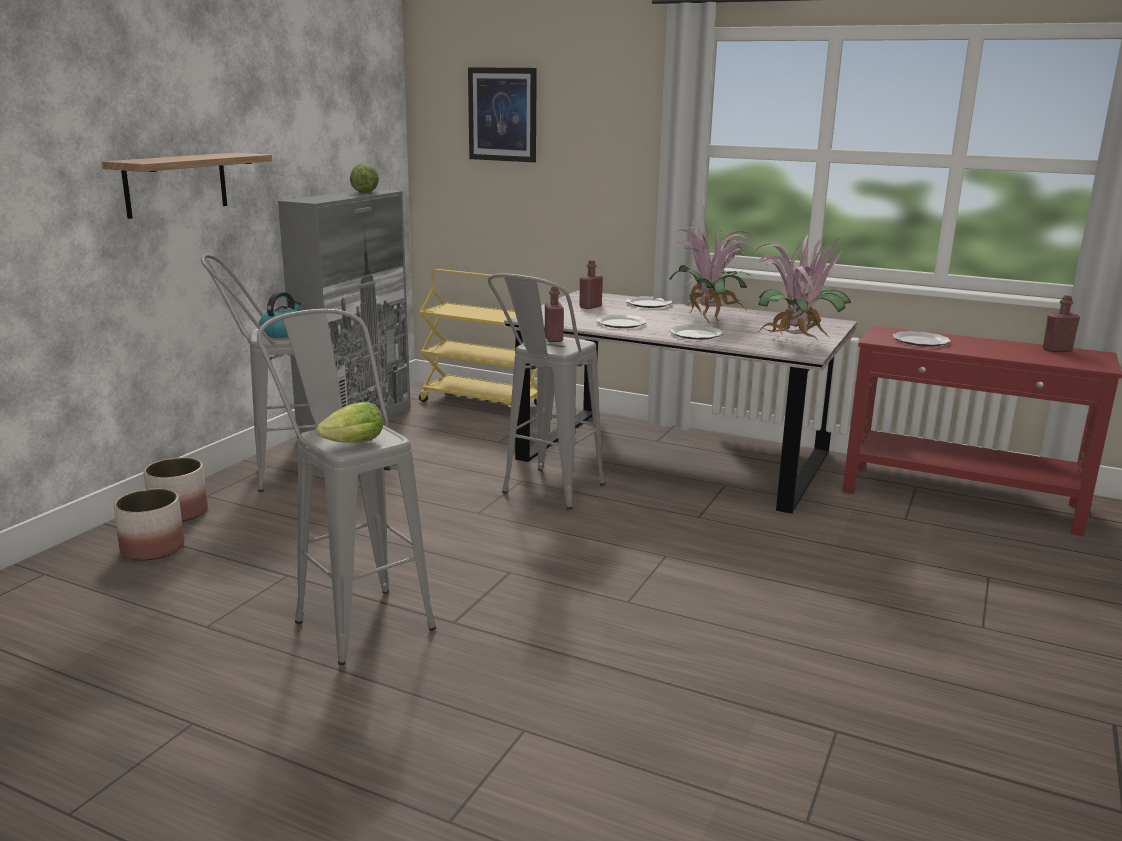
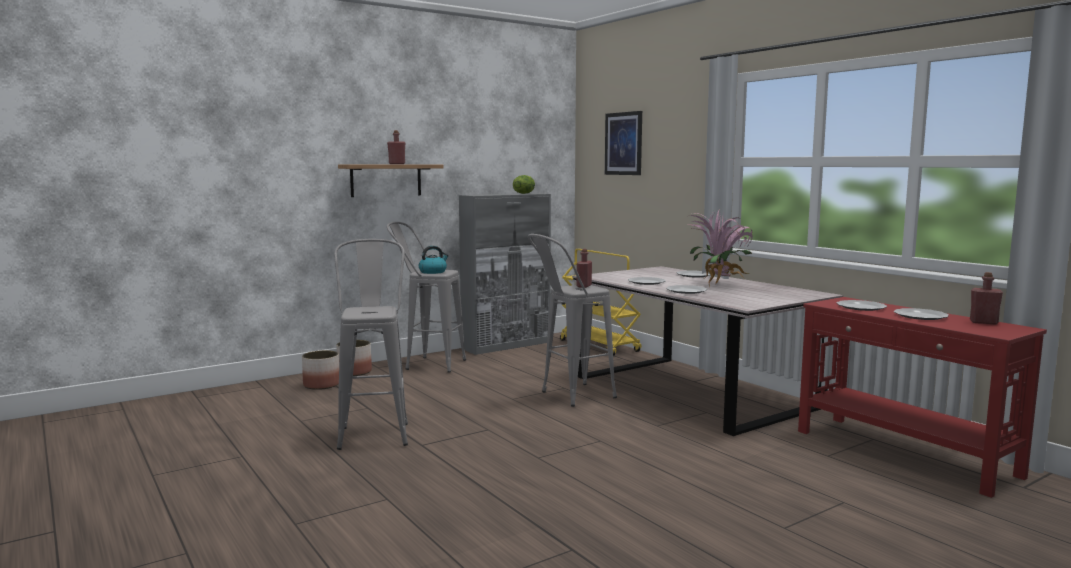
camera: 30 degrees right, 10 degrees down
(350, 444) = (360, 313): lettuce -> none
(590, 307) = (647, 274): red bottle -> red bottle (397, 164)
(795, 344) = (751, 301): potted plant -> none
(993, 348) = (919, 316): none -> plate

